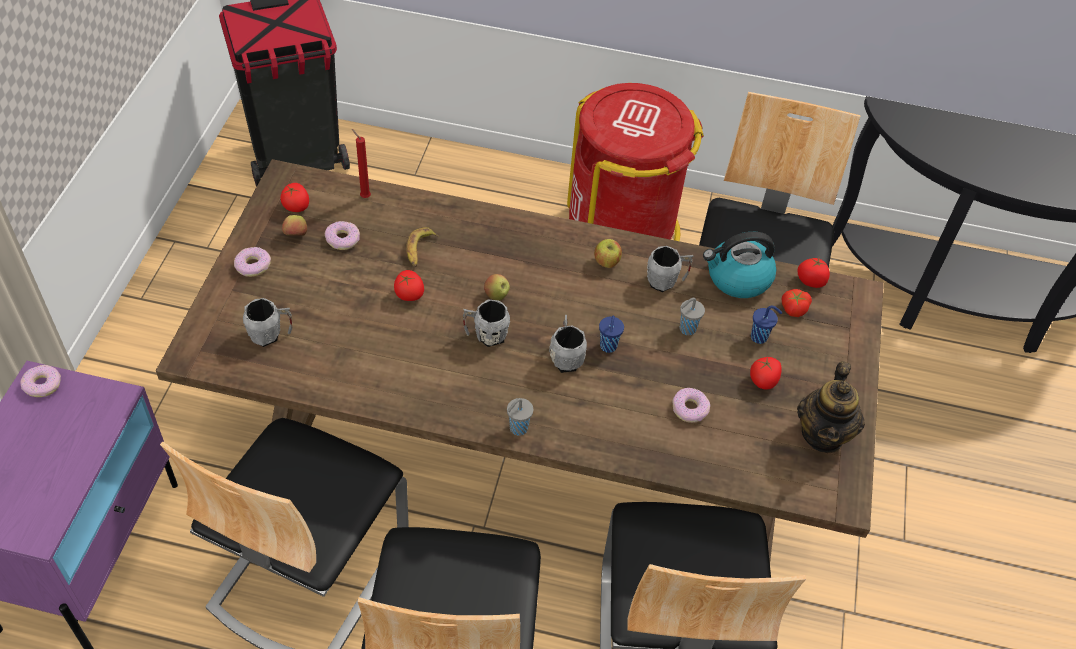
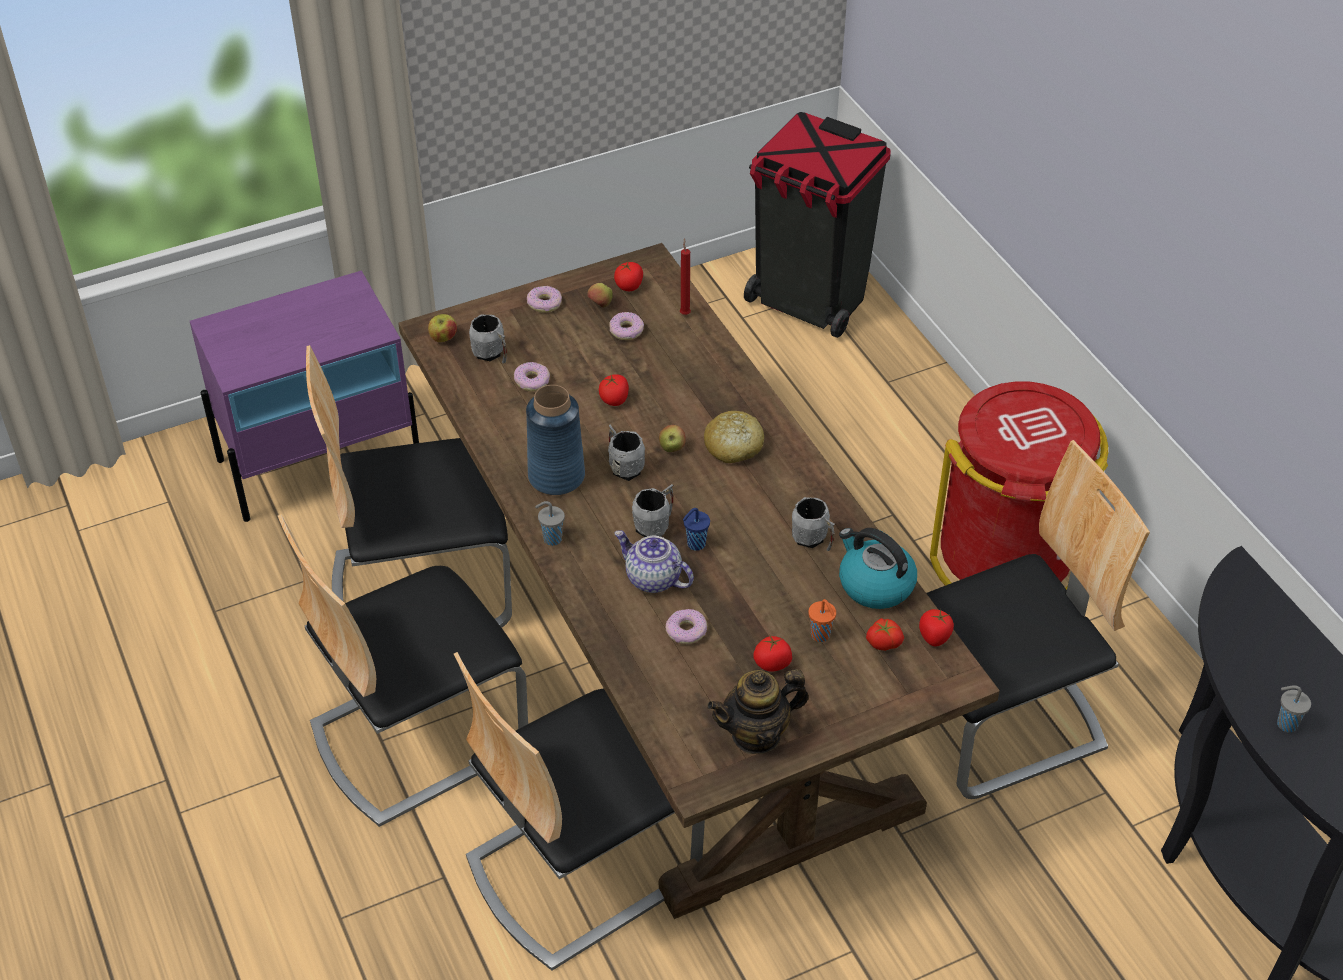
camera: 55 degrees right, 5 degrees down
(42, 384) = (350, 291): donut -> donut (532, 381)
(419, 250) = (667, 377): banana -> none
(453, 382) = (557, 476): none -> blue vase
(531, 261) = (733, 446): none -> bread
(607, 262) = (789, 491): apple -> apple (443, 338)
(619, 394) = (652, 579): none -> teapot
(686, 329) = (773, 582): grey cup -> grey cup (1285, 724)
(760, 337) = (821, 636): blue cup -> orange cup

